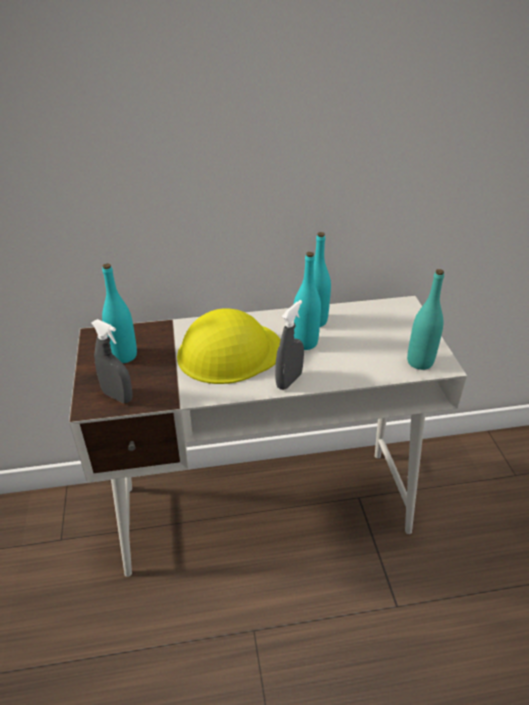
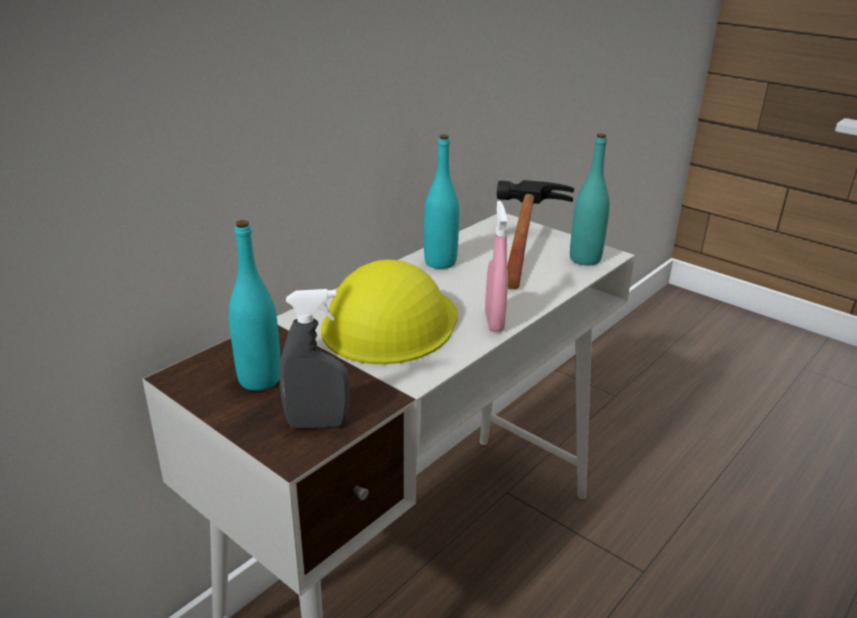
camera: 40 degrees left, 10 degrees down
(289, 380) = (494, 321): grey spray bottle -> pink spray bottle
(305, 343) = (459, 284): turquoise bottle -> none
(387, 331) = (522, 246): none -> hammer

